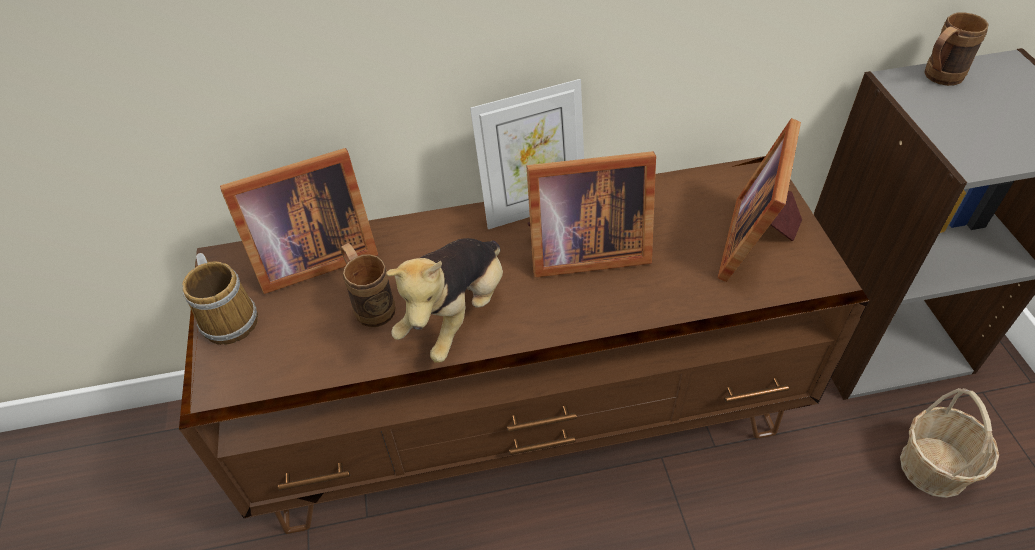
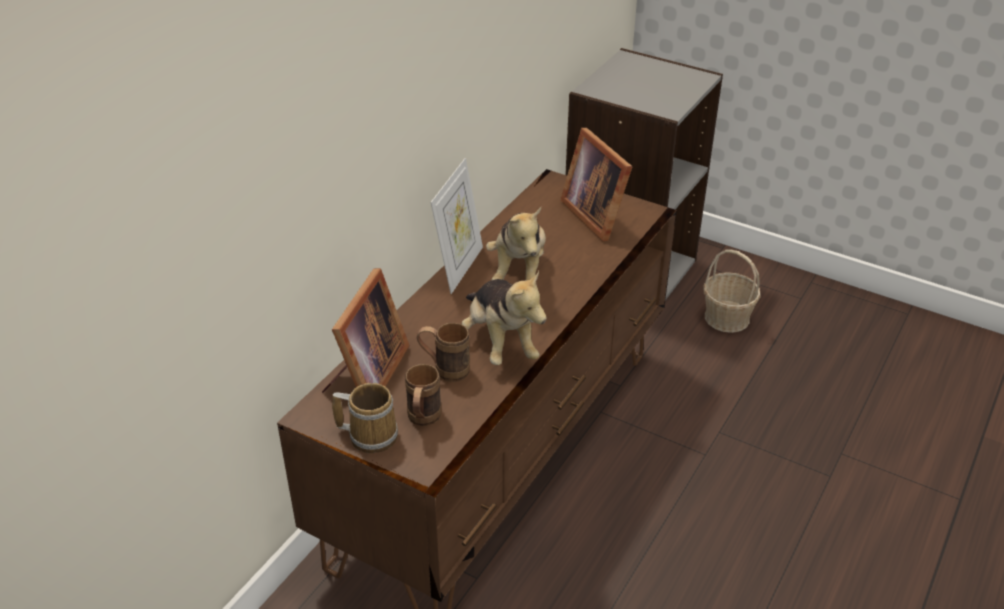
camera: 50 degrees left, 10 degrees down
(582, 250) = (519, 271): picture frame -> plush toy
(937, 78) = (605, 80): brown mug -> brown mug (422, 420)

